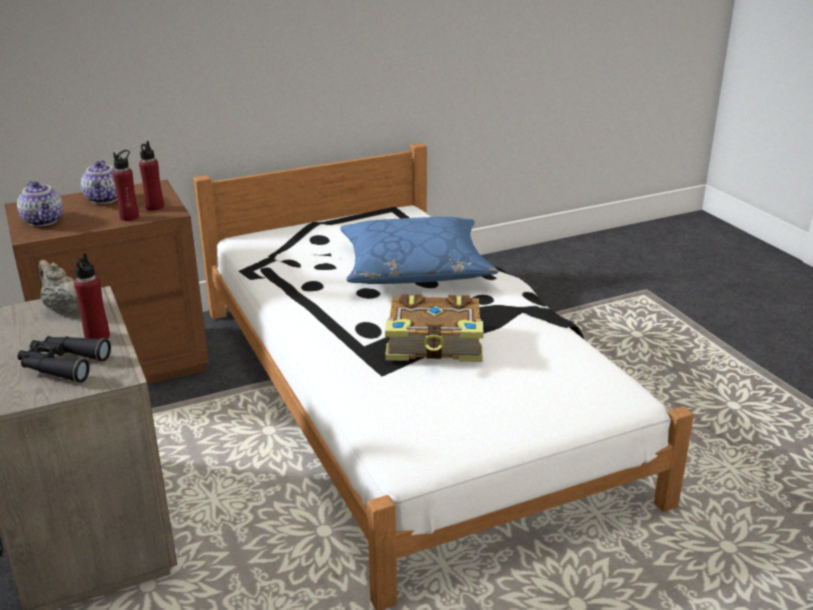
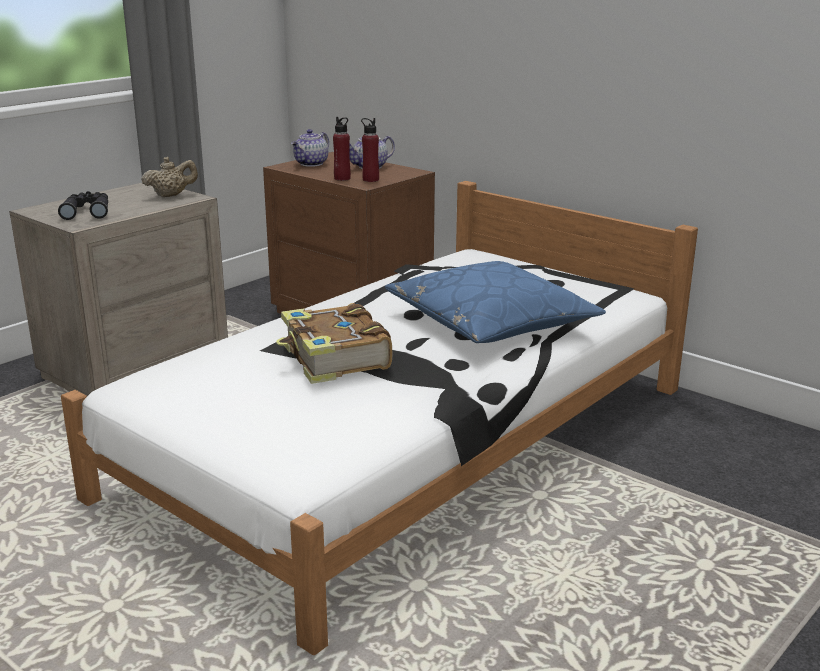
camera: 65 degrees right, 5 degrees down
(63, 308) = (171, 195): beige teapot -> beige teapot turned 45 degrees clockwise
(97, 337) = (132, 210): red bottle -> none

